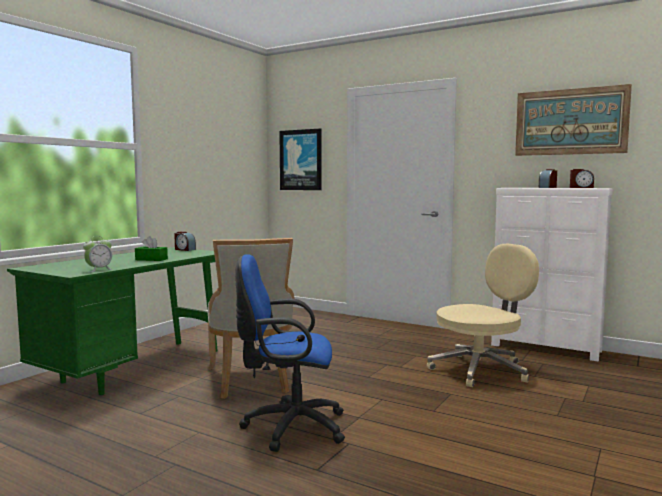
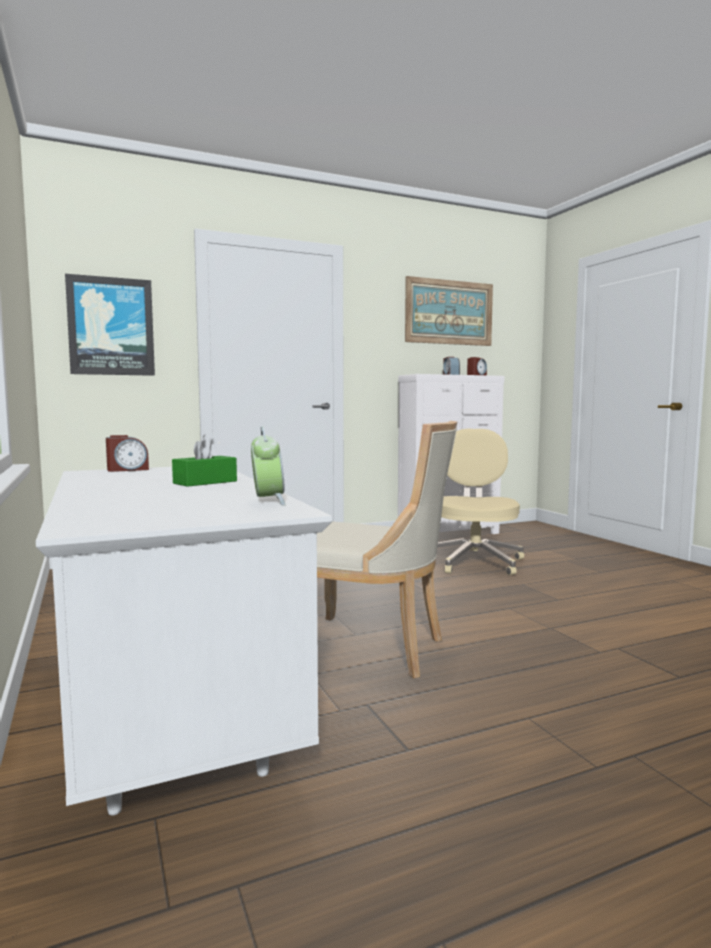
camera: 55 degrees left, 0 degrees up
(134, 369) = (172, 718): green desk -> white desk
(289, 427) = (553, 663): blue office chair -> none

